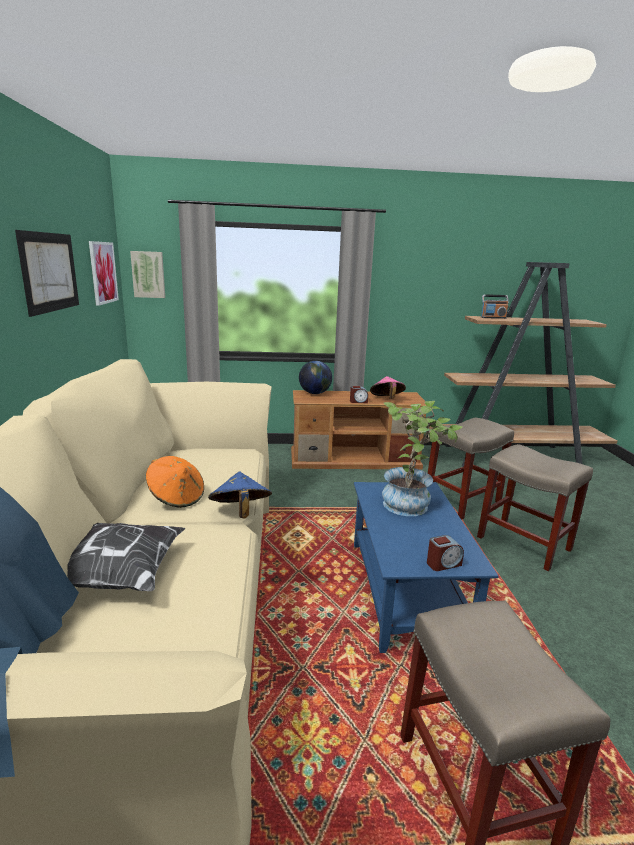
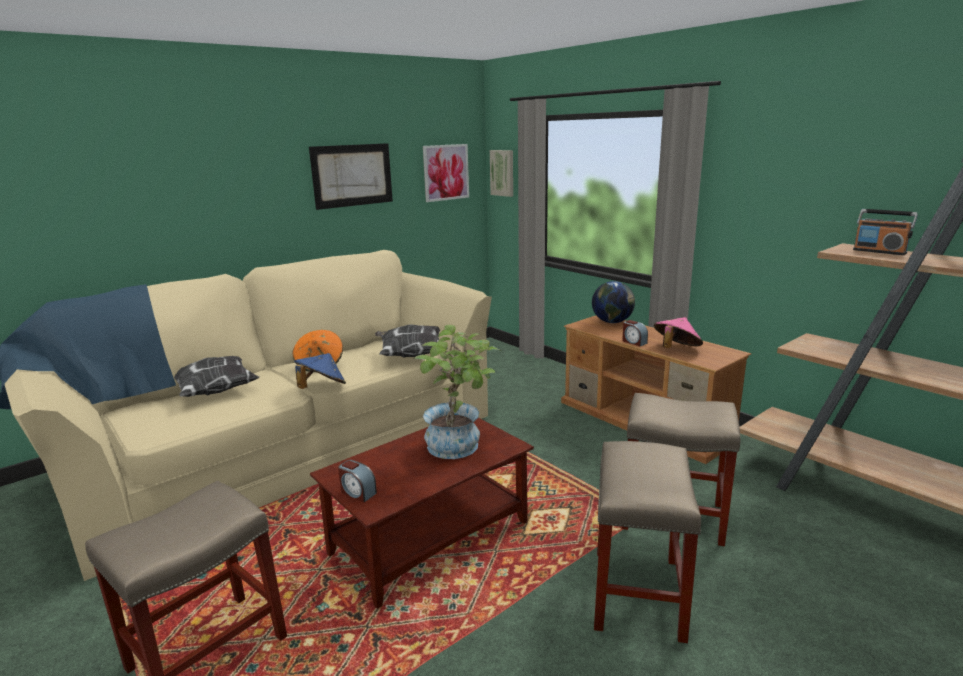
camera: 55 degrees right, 0 degrees up
(235, 458) = (411, 355): none -> pillow
(405, 589) = (431, 536): blue coffee table -> brown coffee table

